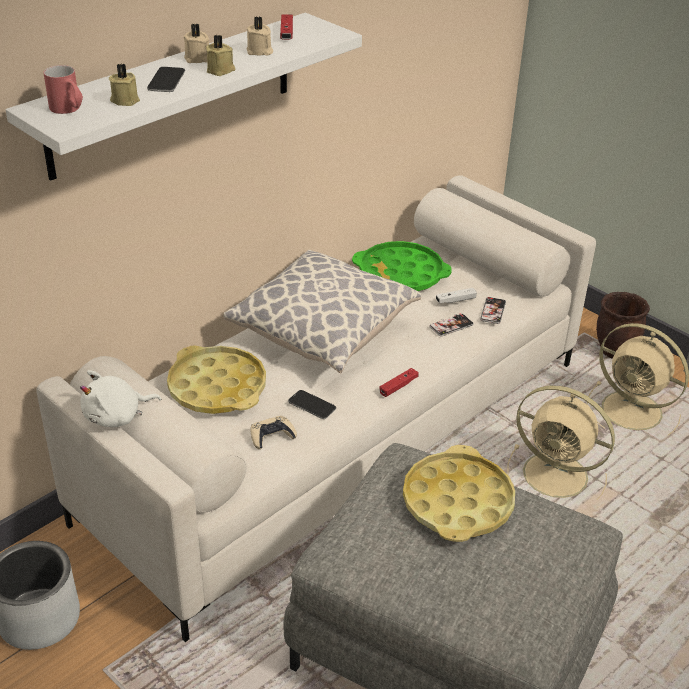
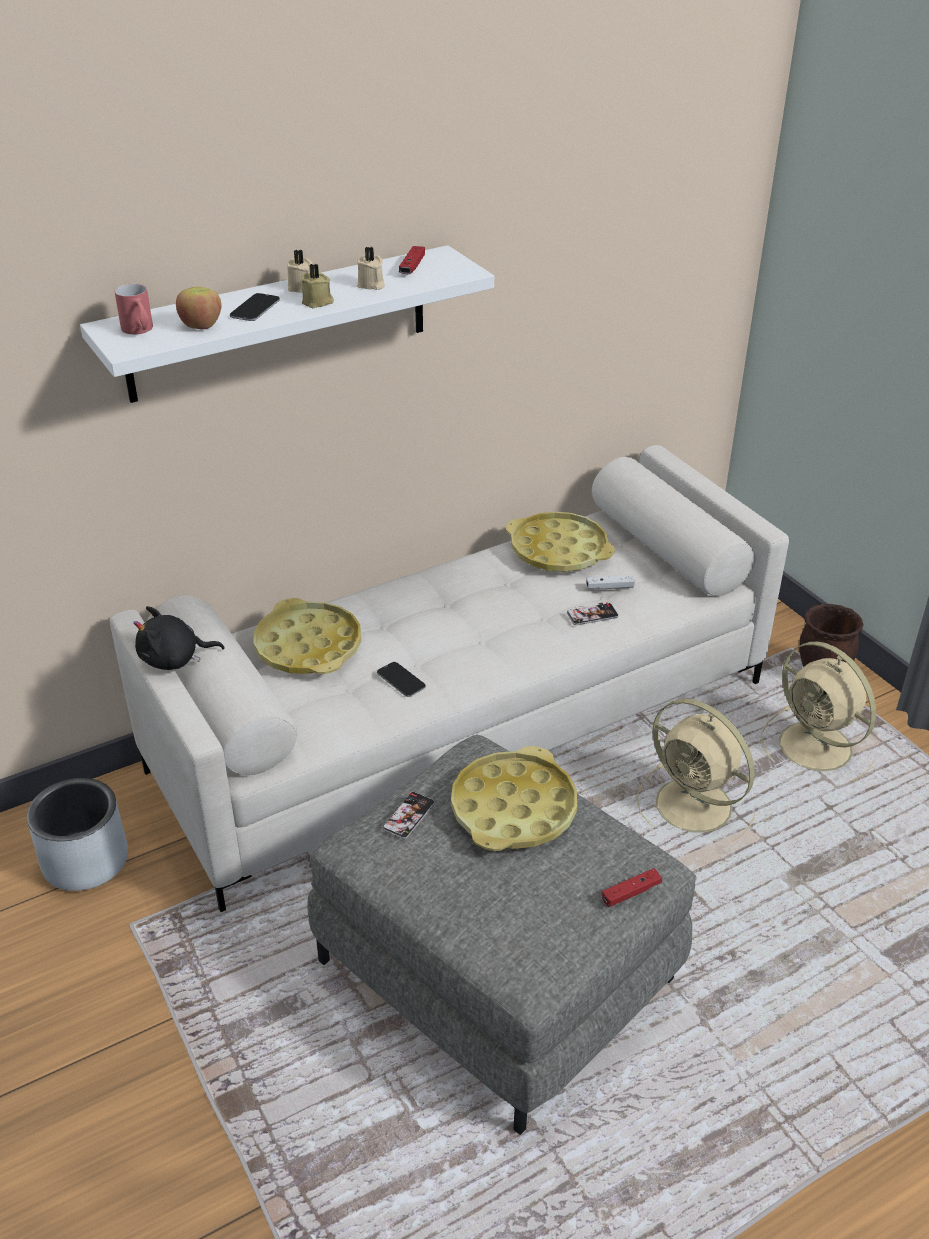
camera: 15 degrees right, 0 degrees up
(116, 416) = (174, 659): white plush toy -> black plush toy
(125, 100) = (201, 325): beige candle -> apple
(272, 436) = (345, 706): beige game controller -> none
(323, 331) = (446, 602): pillow -> none
(398, 386) = (505, 674): red game controller -> red game controller (631, 893)
(401, 274) = (558, 550): green tray -> yellow tray
(493, 311) = (647, 605): phone -> phone (408, 816)

